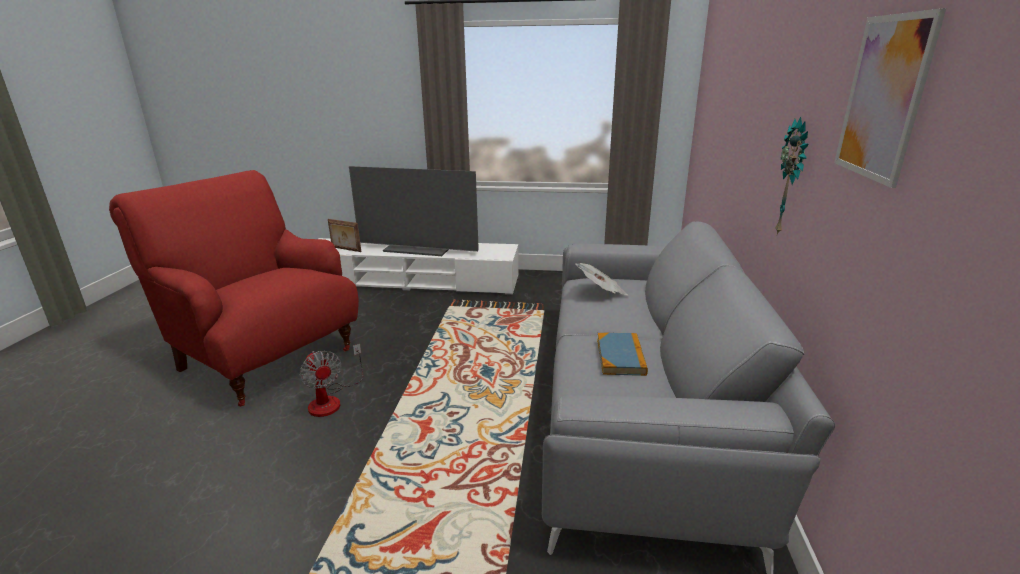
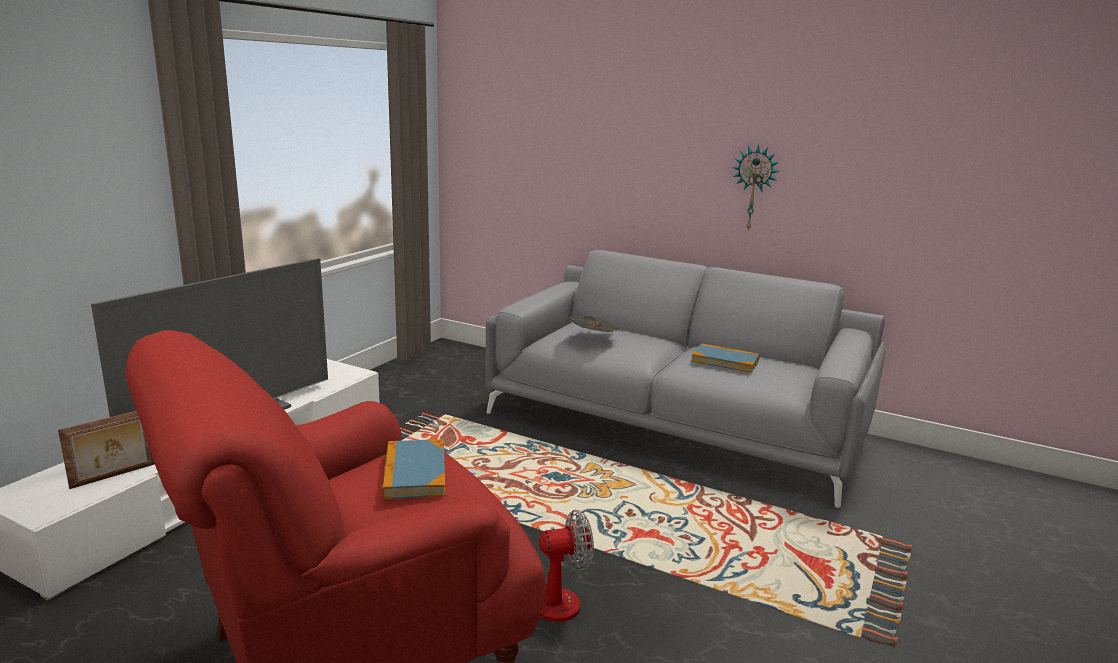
camera: 70 degrees left, 5 degrees down
(279, 277) = (414, 473): none -> book
(883, 98) = (863, 130): picture -> none

